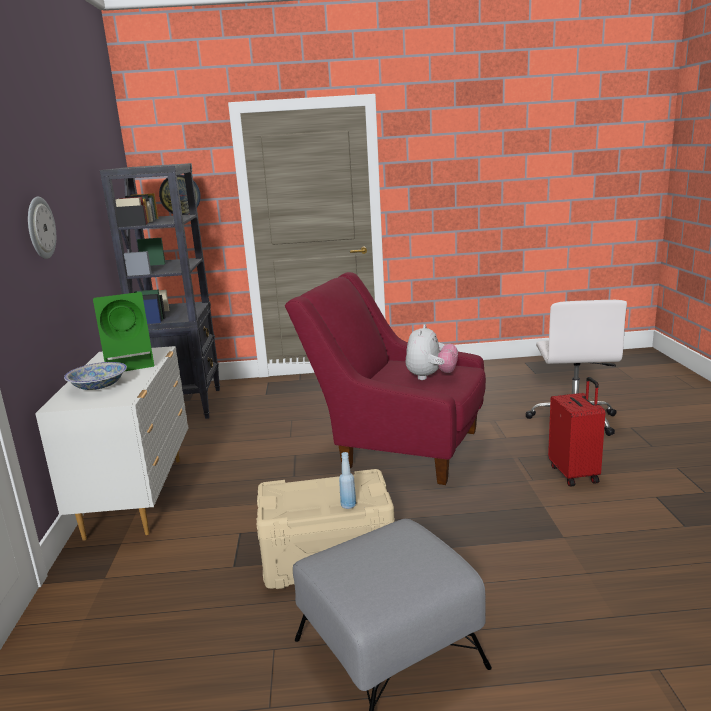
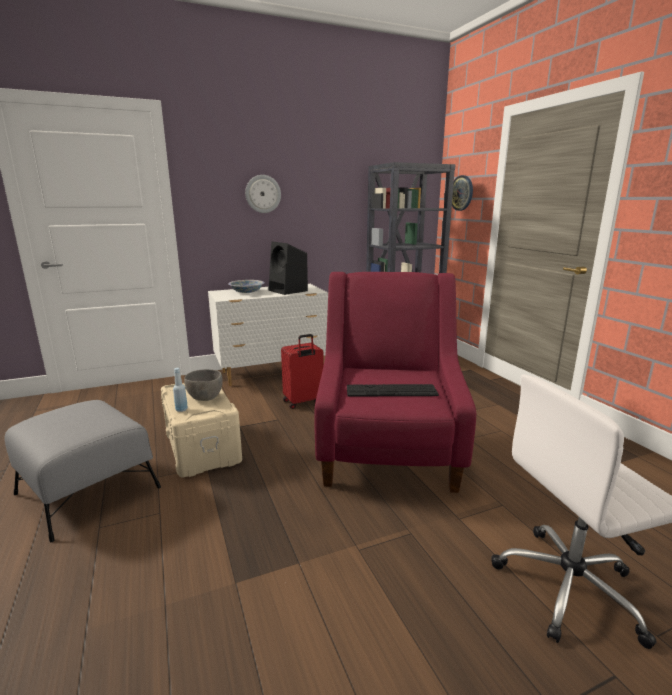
camera: 70 degrees right, 0 degrees up
(131, 363) = (289, 290): green speaker -> black speaker
(322, 491) = (205, 398): none -> grey bowl
(430, 377) = (391, 390): plush toy -> keyboard
(575, 474) = (391, 591): red suitcase -> red suitcase (303, 402)

